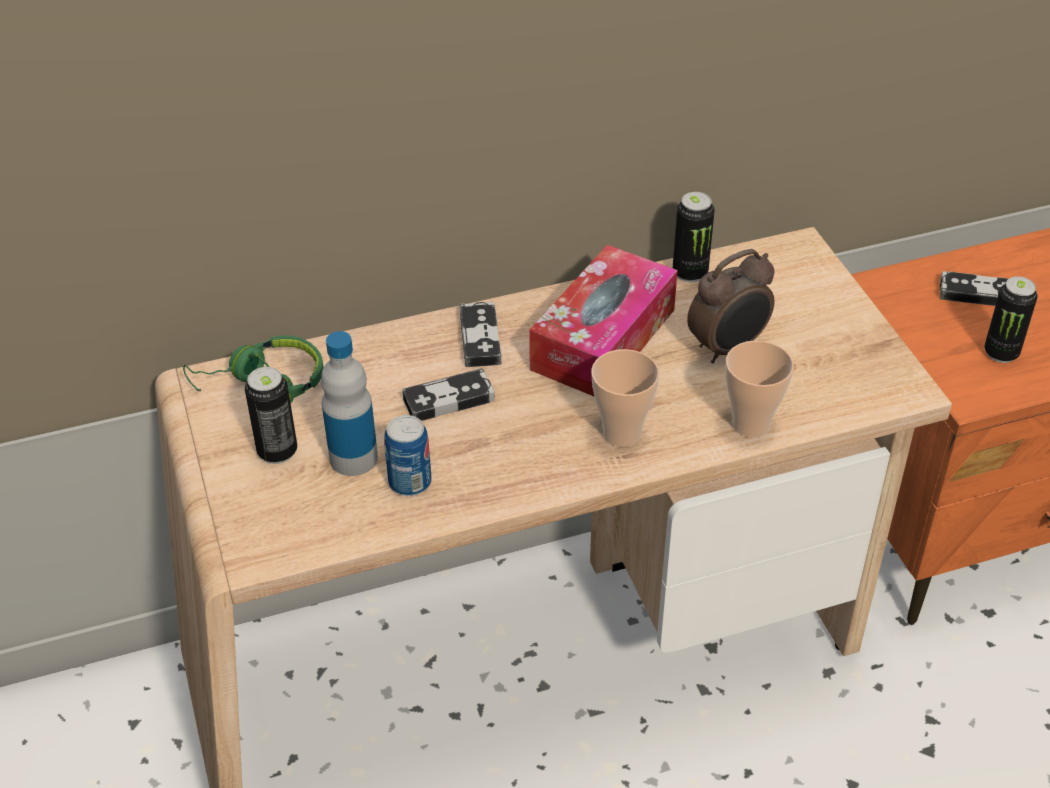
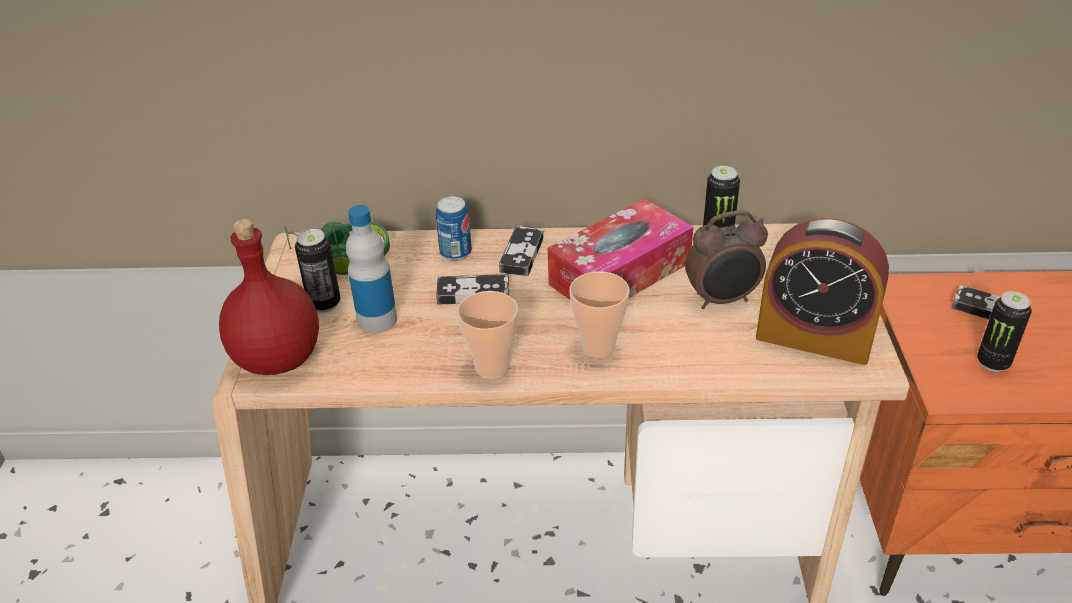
camera: 20 degrees right, 5 degrees down
(262, 535) = (277, 360): none -> red bottle
(410, 482) = (409, 347): can -> can (455, 252)
(751, 424) = (713, 363): cup -> cup (492, 367)
(840, 371) = (814, 337): none -> alarm clock

